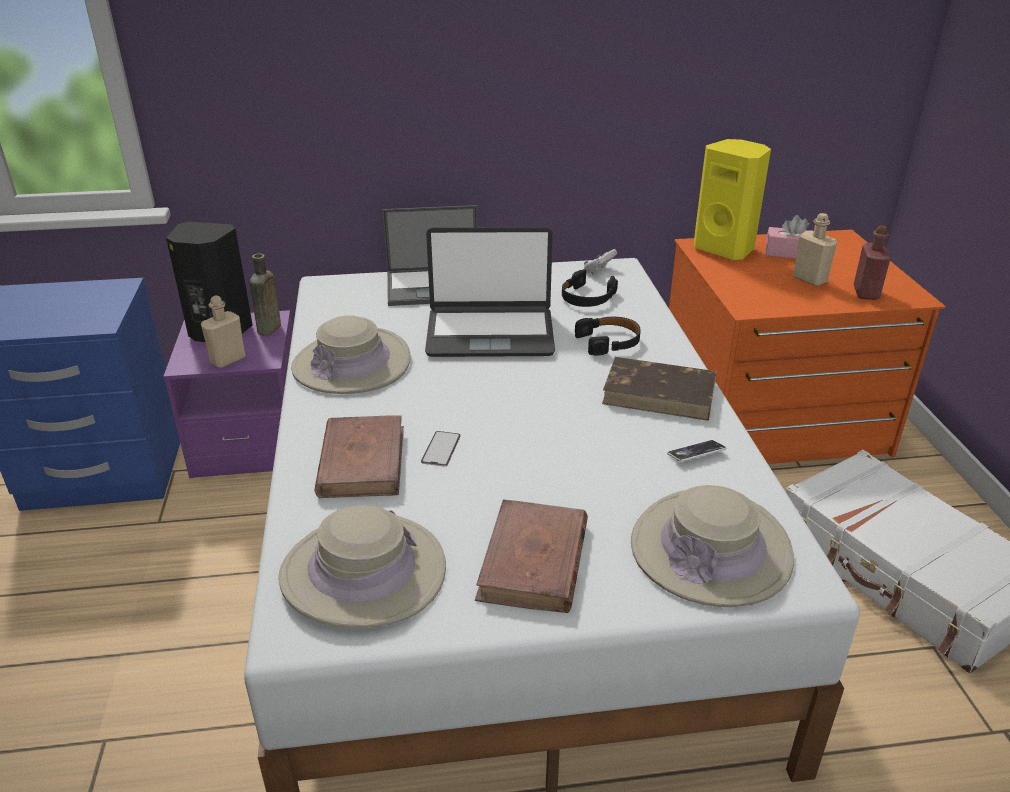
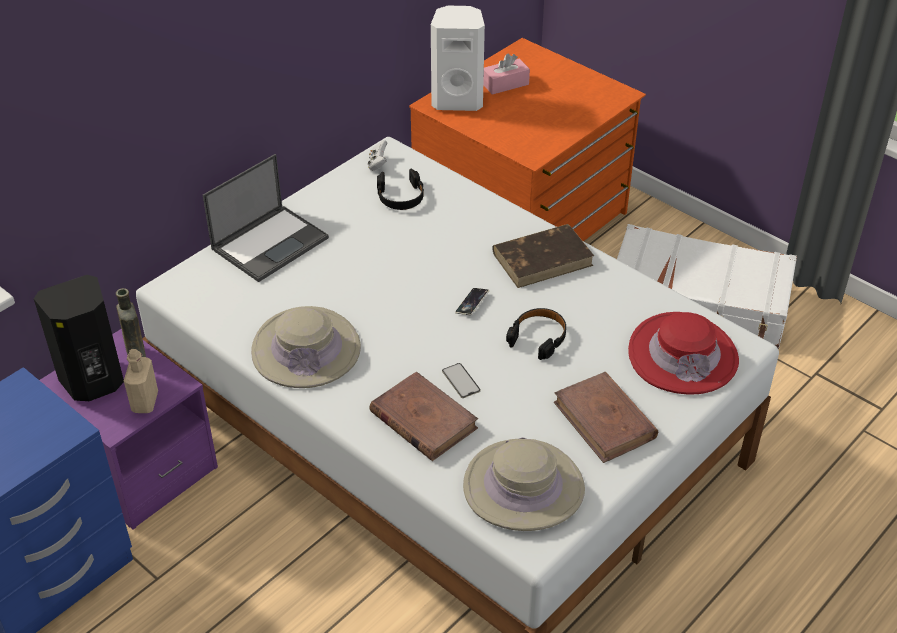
camera: 40 degrees left, 10 degrees up
(490, 333) = (372, 267): laptop -> none
(609, 342) = (463, 231): black headphones -> black headphones (538, 337)
(696, 454) = (611, 295): phone -> phone (472, 303)
(710, 549) = (683, 356): beige hat -> red hat
(725, 249) = (457, 100): yellow speaker -> white speaker
(809, 279) = (544, 107): beige bottle -> none
(866, 293) = (590, 104): red bottle -> none

